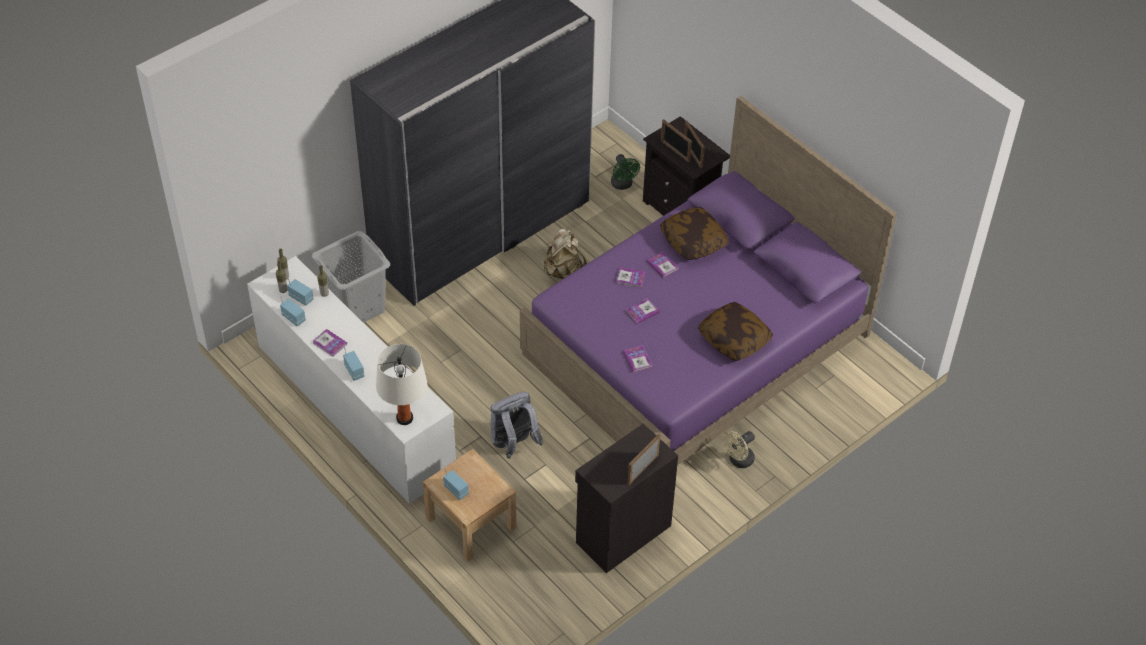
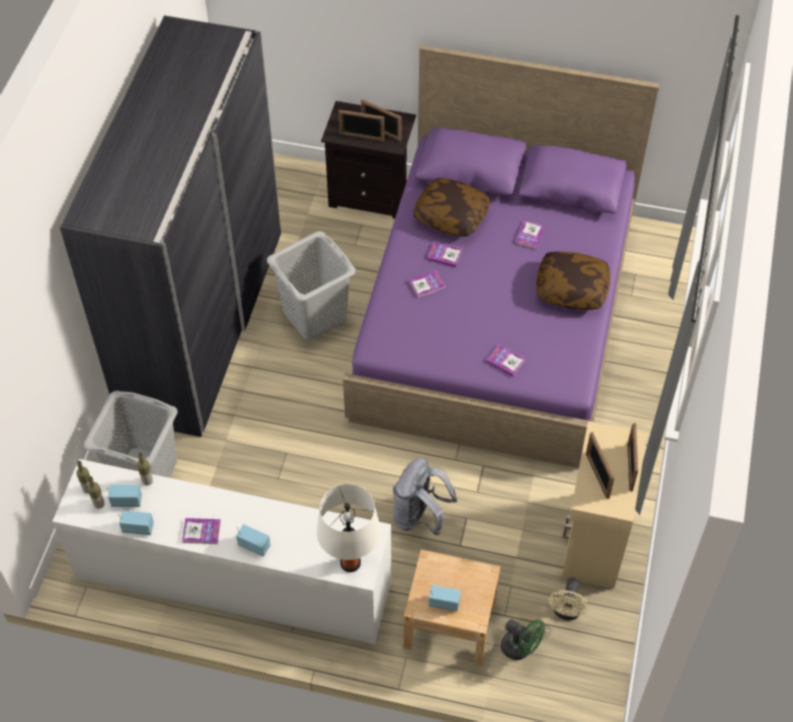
camera: 35 degrees left, 5 degrees up
(564, 271) = (315, 315): beige backpack -> grey laundry basket
(614, 460) = (597, 475): none -> picture frame
(622, 533) = (593, 540): black cabinet -> beige cabinet
(623, 185) = (297, 201): green fan -> green fan (520, 649)
(642, 312) = (468, 311): book -> book (530, 235)
(738, 461) = (628, 404): beige fan -> beige fan (566, 612)

